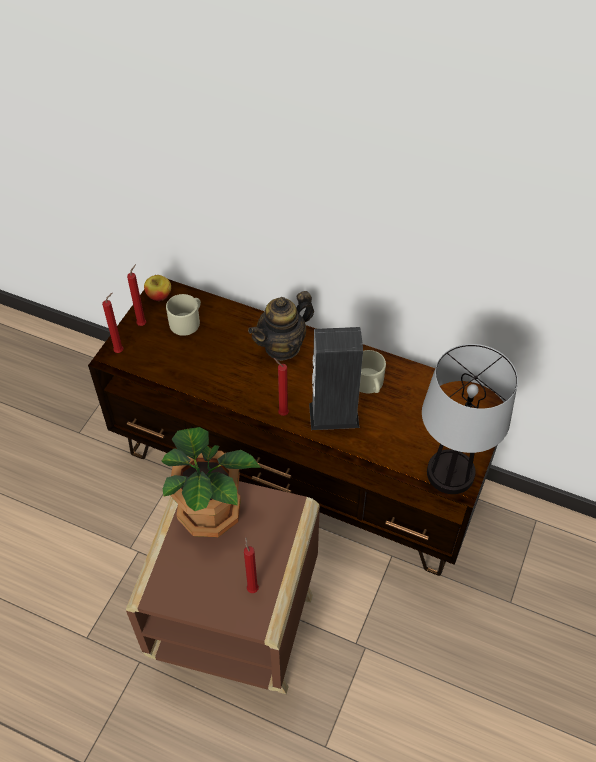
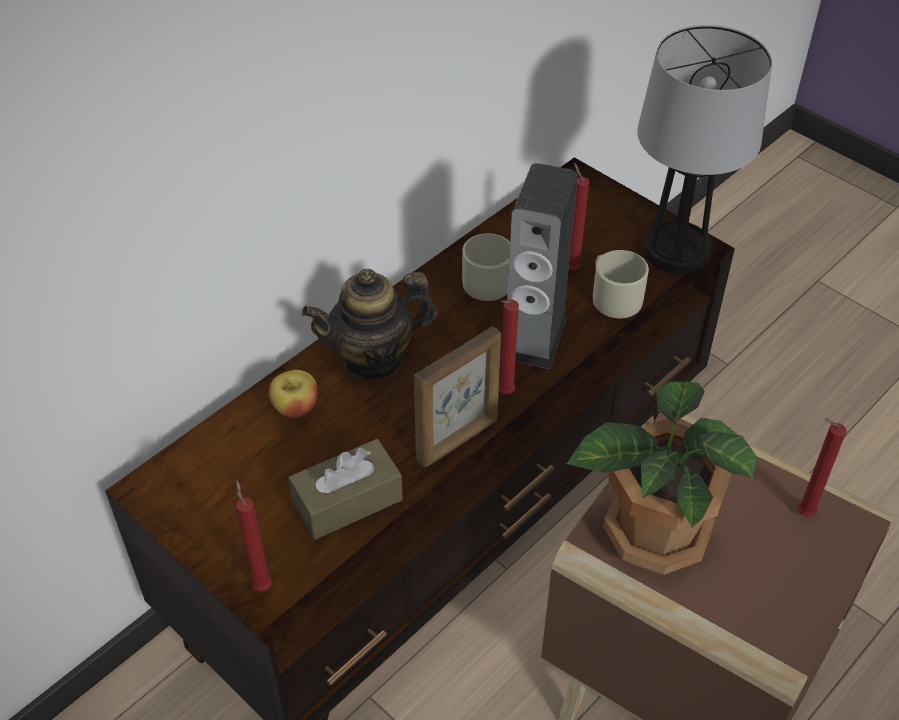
camera: 70 degrees left, 5 degrees down
(143, 323) = (216, 534): red candle -> red candle (571, 268)
(159, 296) = (163, 495): apple -> apple (295, 407)
(180, 367) = (347, 501): none -> brown tissue box
(187, 321) = (249, 467): beige mug -> beige mug (613, 296)
(239, 401) = (458, 440): none -> picture frame
(282, 346) = (373, 358): teapot -> teapot turned 90 degrees clockwise

